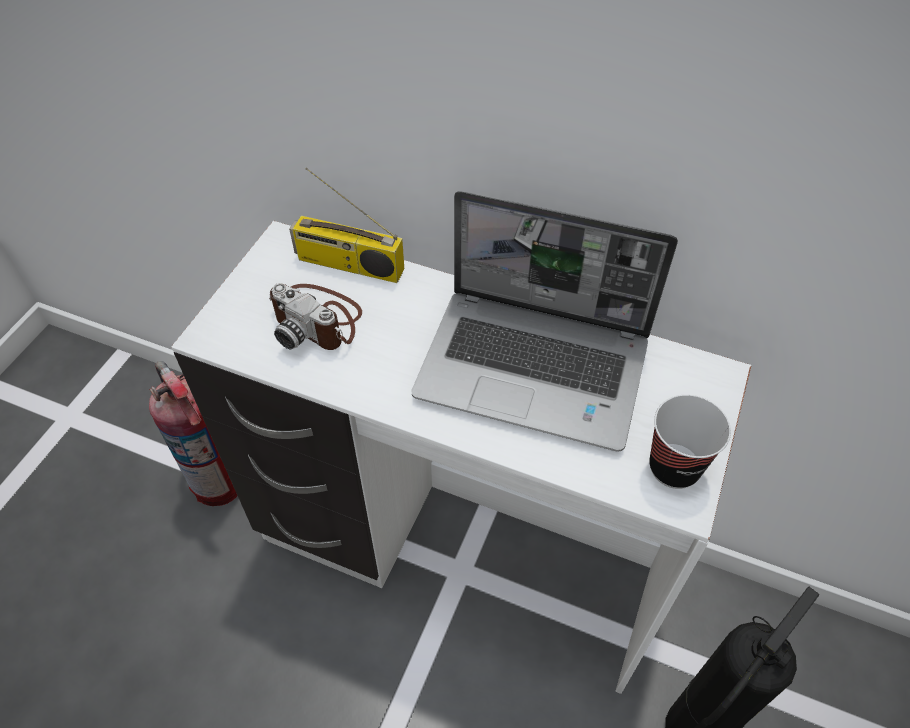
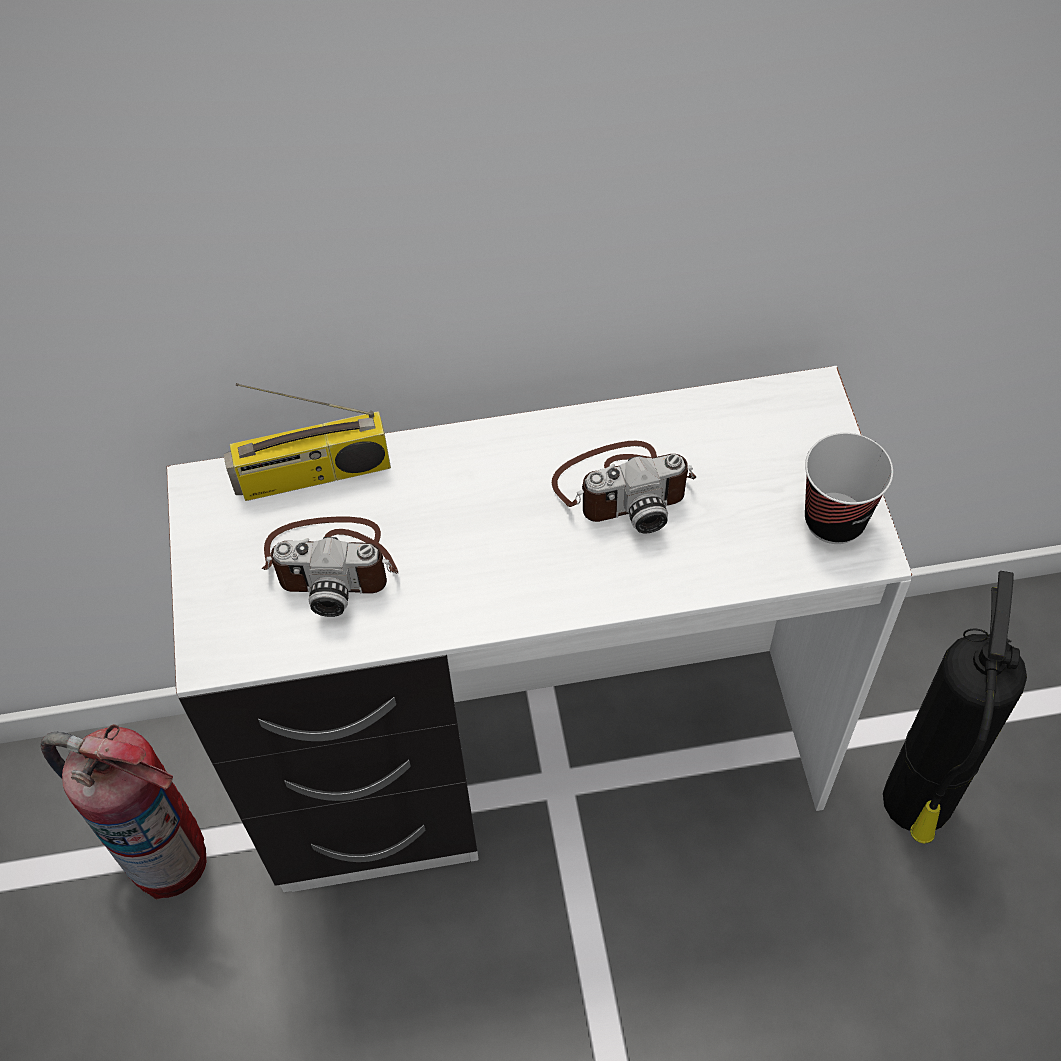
camera: 30 degrees left, 5 degrees up
(536, 368) = (623, 487): laptop -> camera

